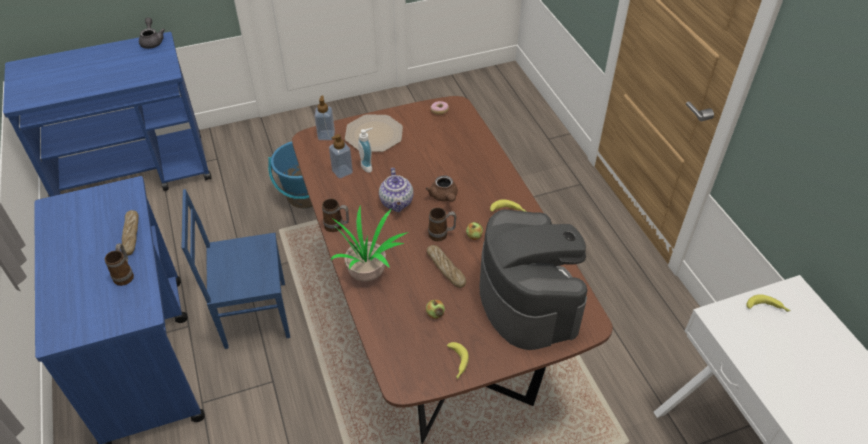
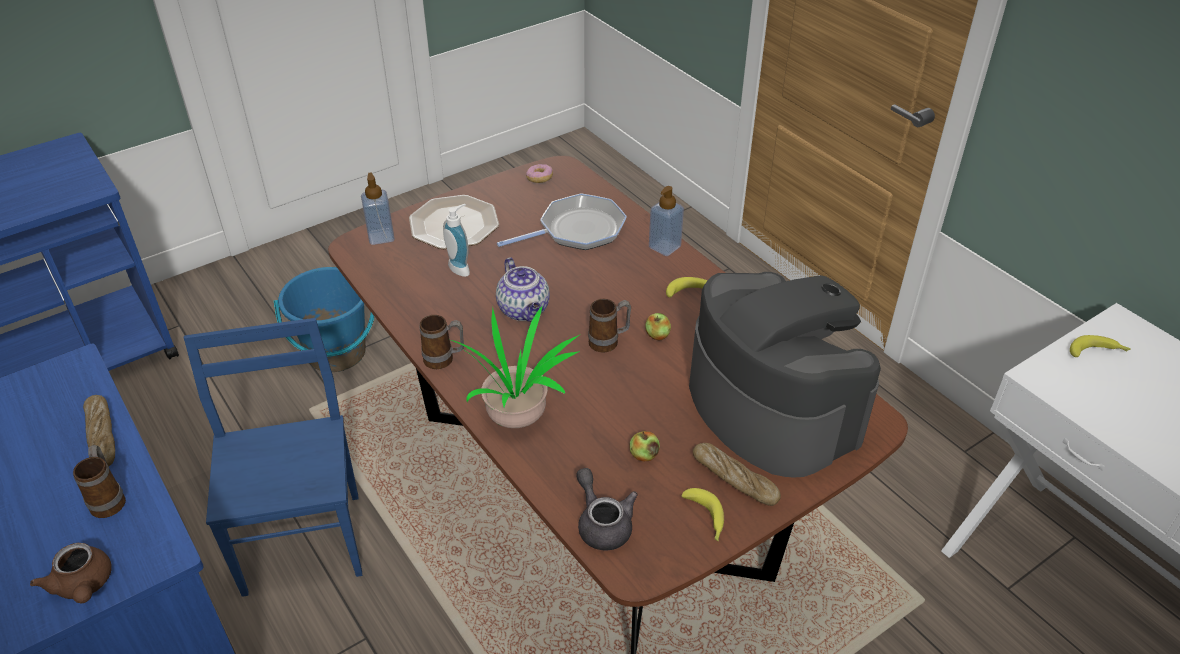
camera: 15 degrees left, 5 degrees down
(152, 41) = (53, 149): grey teapot -> grey teapot (602, 523)
(254, 313) = (305, 541): blue chair -> blue chair turned 105 degrees clockwise
(342, 171) = (424, 282): soap dispenser -> soap dispenser (664, 247)
(444, 197) = (592, 290): brown teapot -> brown teapot (84, 586)
(446, 269) = (634, 388): bread -> bread (734, 479)
(450, 153) = (577, 230): none -> frying pan

